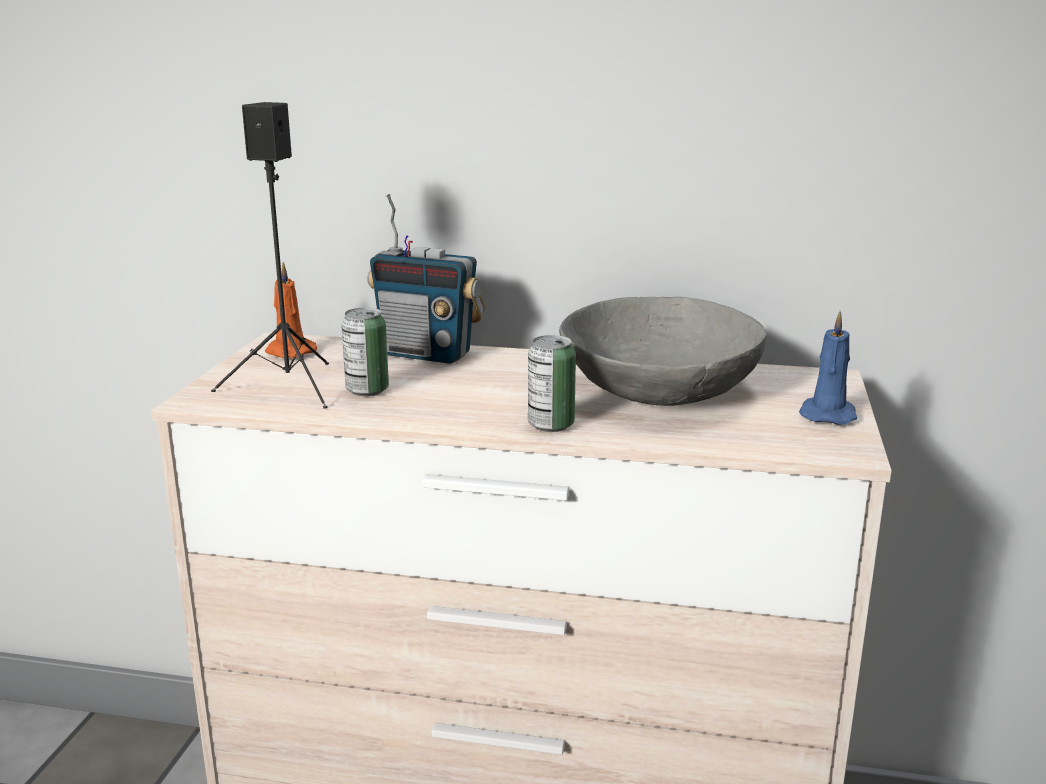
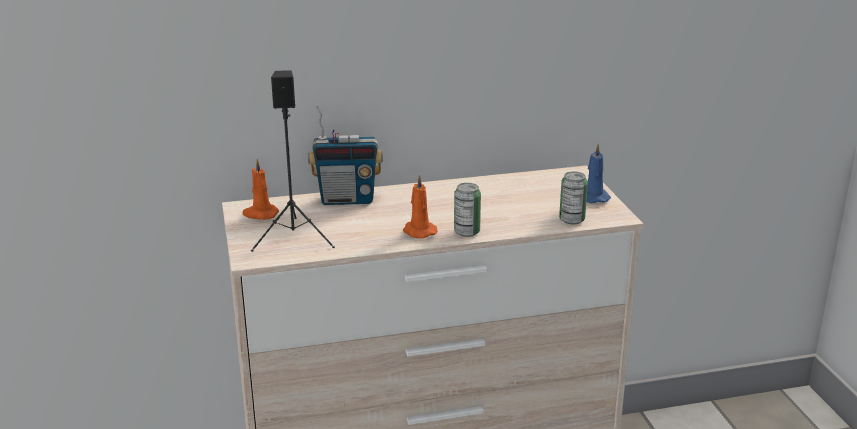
camera: 25 degrees left, 5 degrees up
(367, 390) = (343, 231): can -> can (572, 220)
(476, 410) = (418, 231): none -> orange candle
(659, 389) = (499, 198): grey bowl -> none

